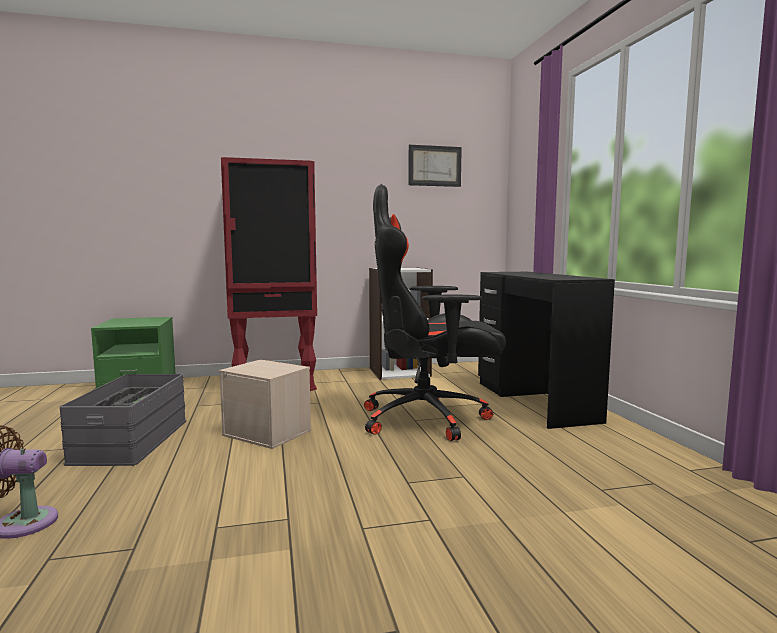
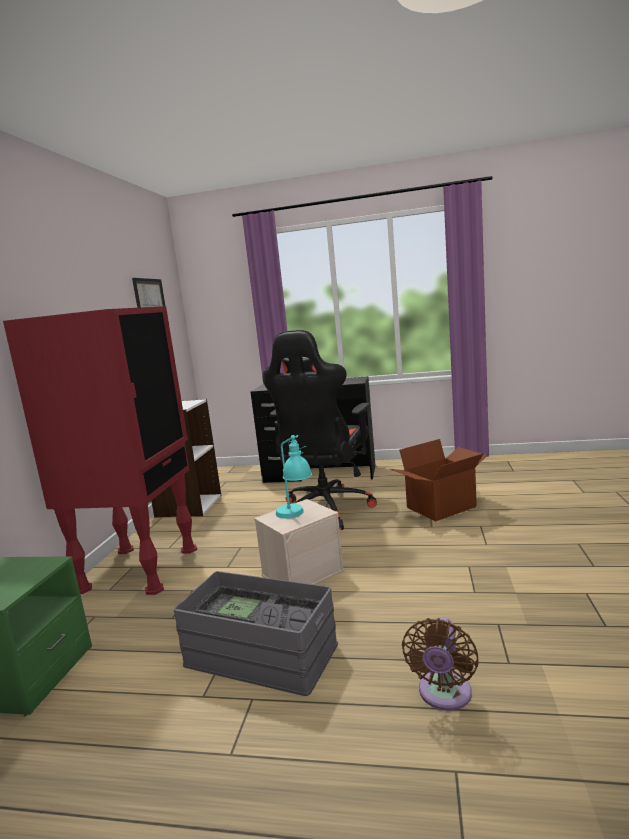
camera: 65 degrees left, 5 degrees up
(261, 368) = (296, 516): none -> turquoise table lamp
(481, 483) = (442, 507): none -> cardboard box

